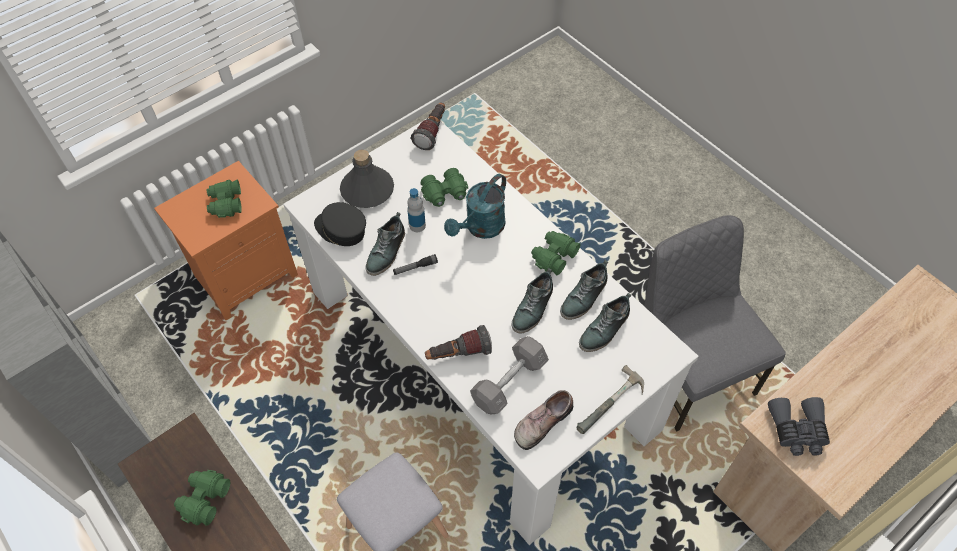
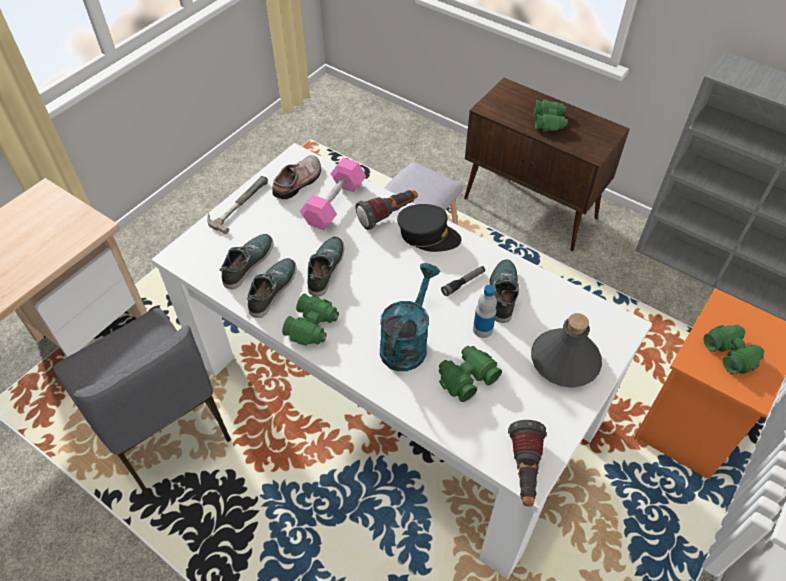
camera: 165 degrees right, 5 degrees down
(341, 230) = (565, 306): black cap -> black cap (428, 235)
(509, 382) = (334, 204): grey dumbbell -> pink dumbbell
(797, 430) = (65, 226): grey binoculars -> none

